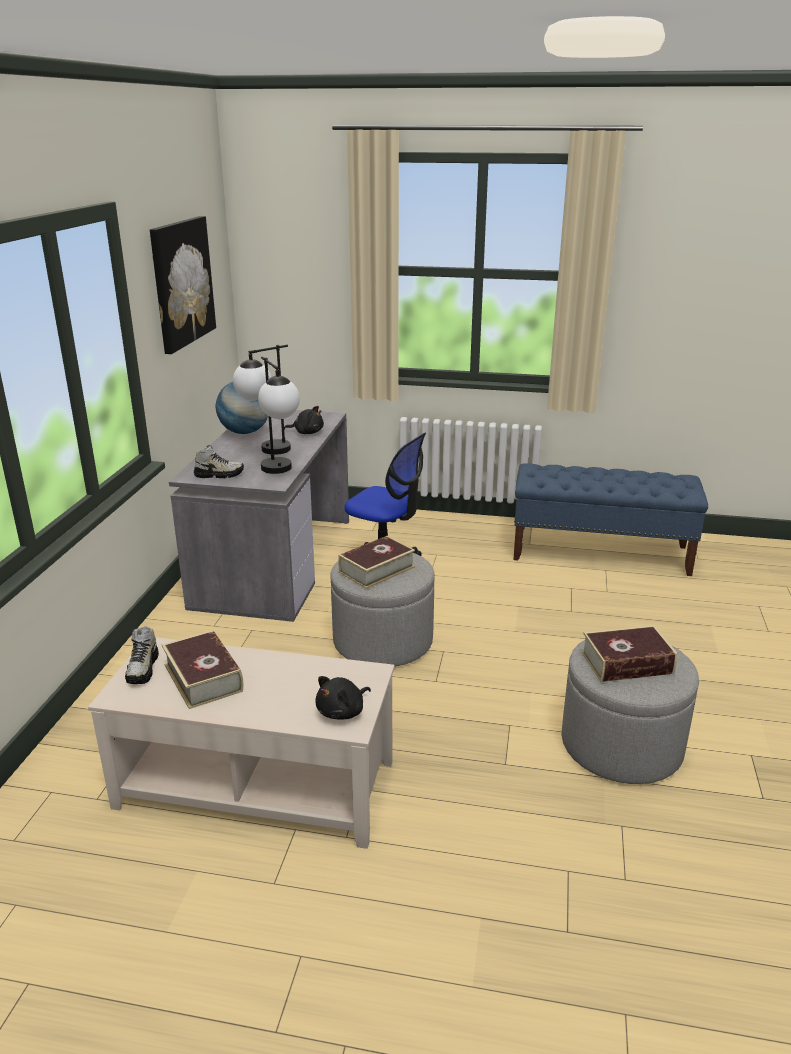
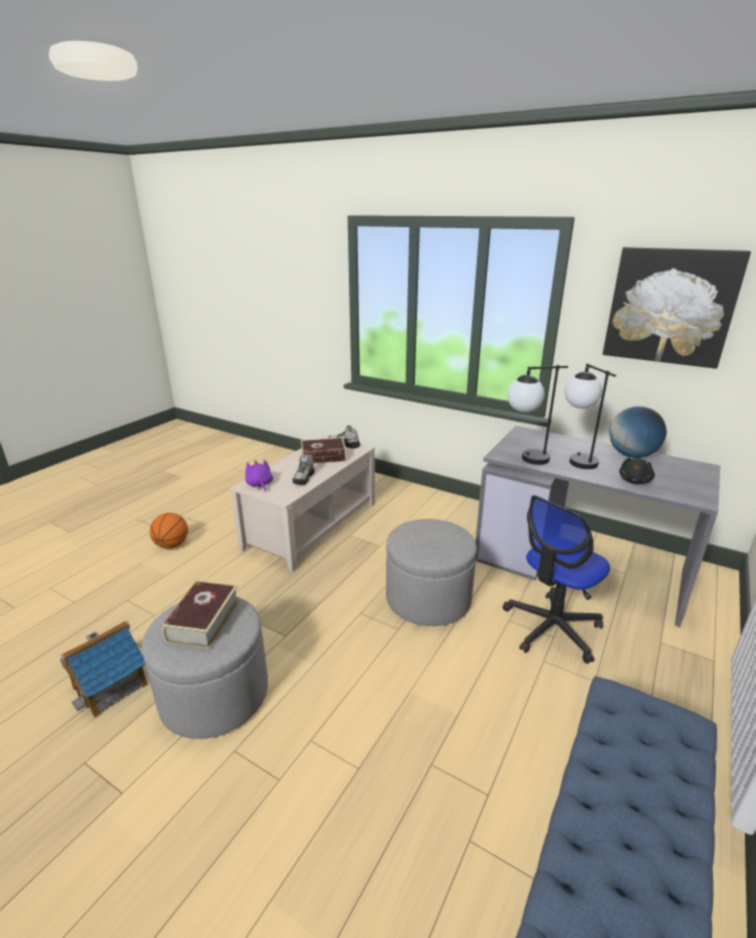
camera: 110 degrees right, 0 degrees up
(219, 474) = (524, 439): shoe -> shoe (304, 478)
(342, 711) = (259, 485): black plush toy -> purple plush toy
(376, 569) = (428, 535): book -> none
(396, 967) = (172, 545): none -> basketball
(689, 838) = (111, 685): none -> toy house

